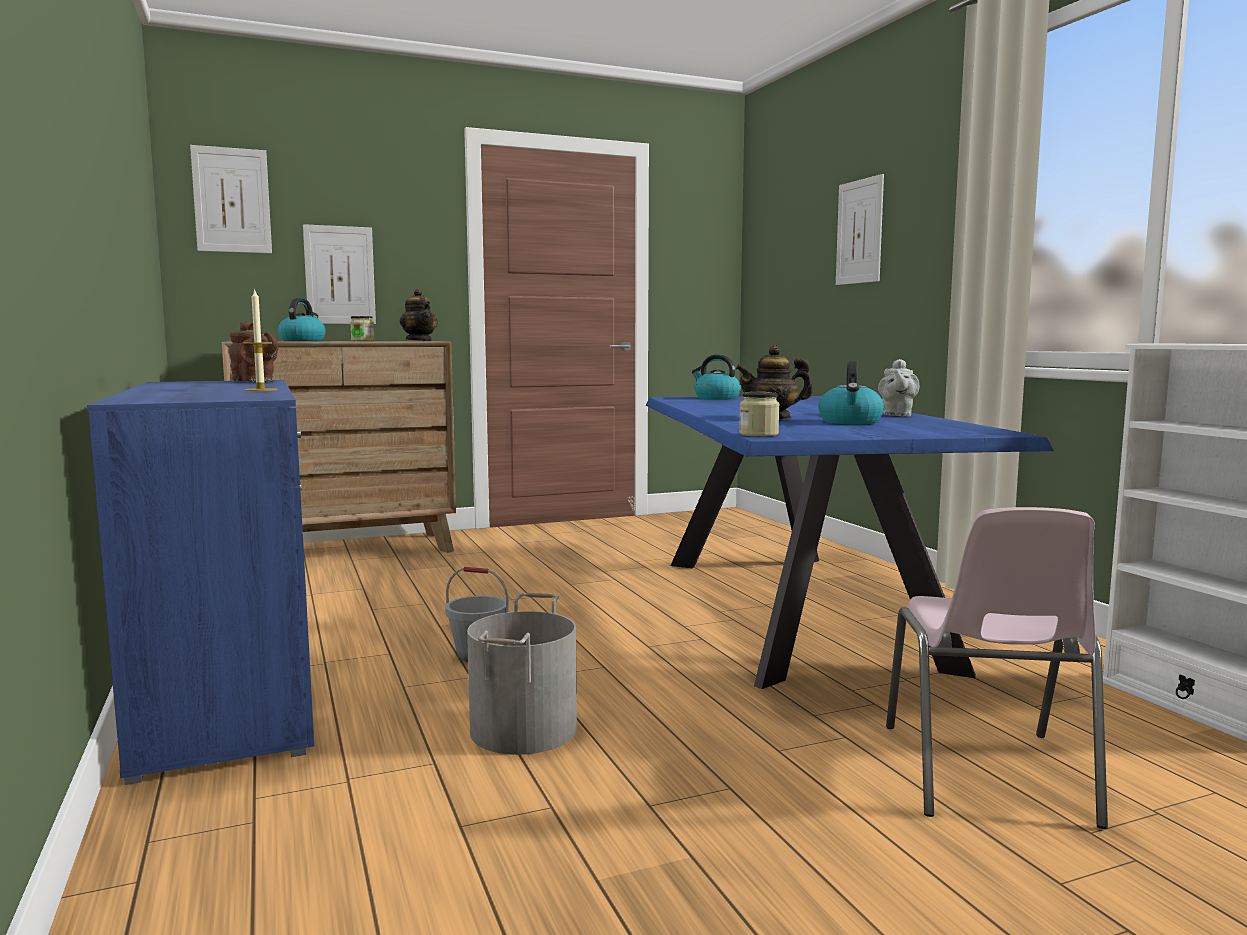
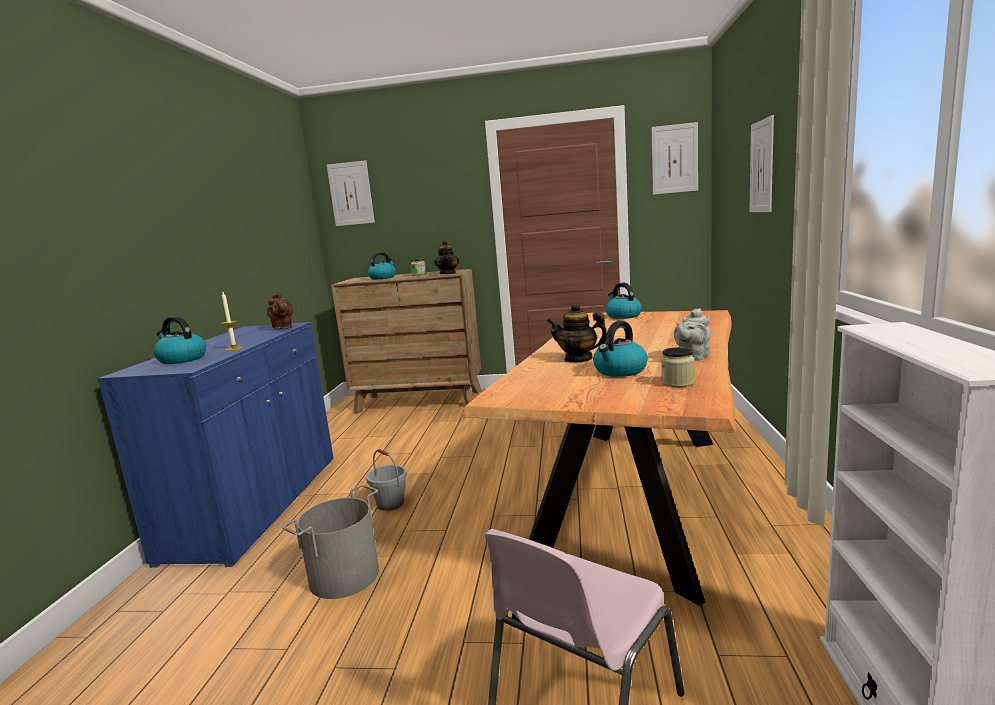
camera: 30 degrees right, 5 degrees up
(196, 395) = (181, 359): none -> kettle
(340, 275) = (413, 231): picture -> picture (674, 159)
(758, 434) = (495, 393): jar -> jar (677, 382)
(792, 609) = (632, 496): blue dining table -> brown dining table

